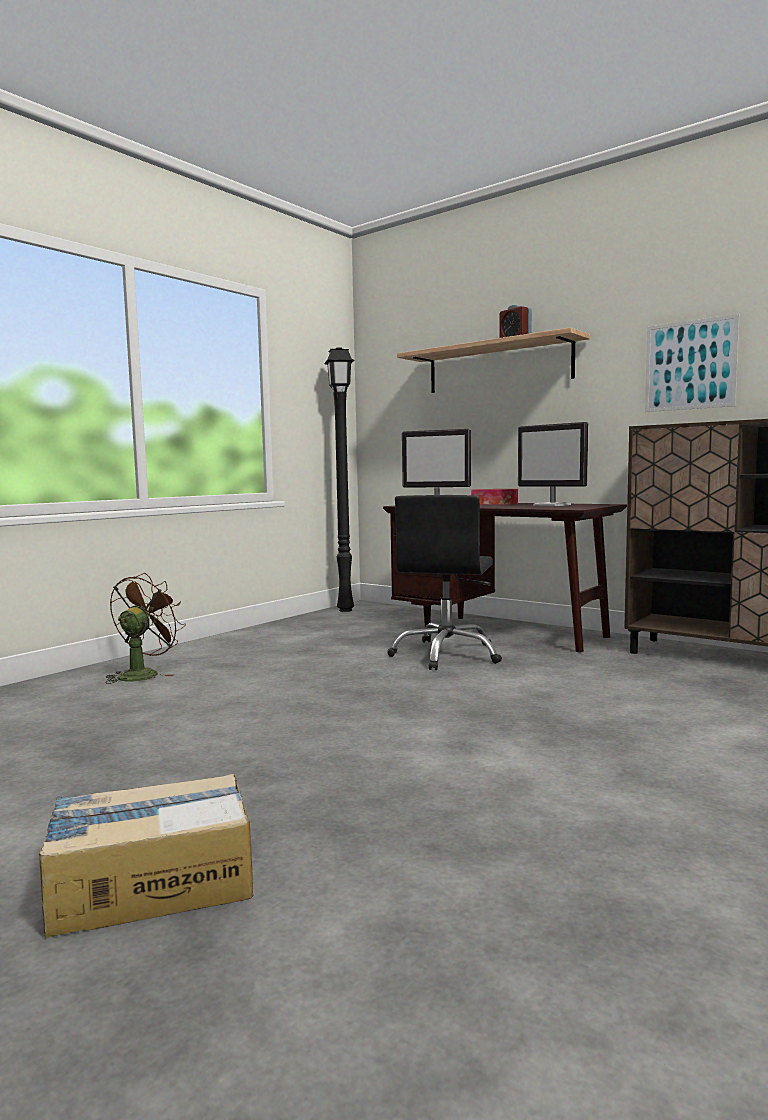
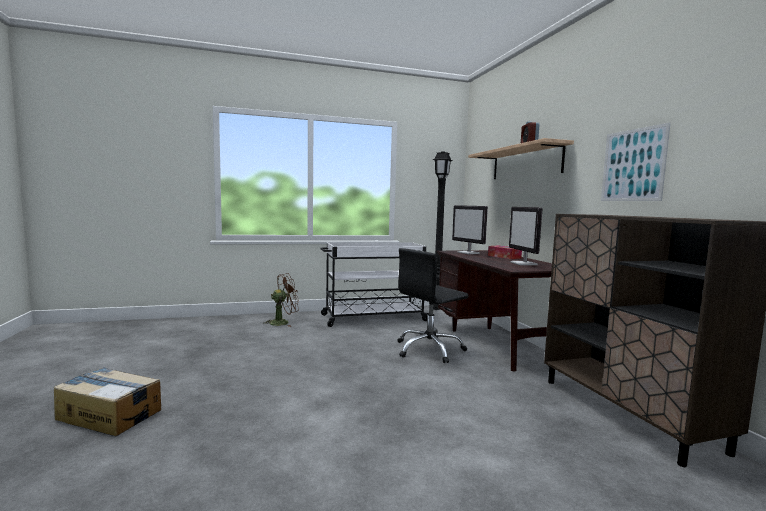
camera: 35 degrees right, 0 degrees up
(282, 638) = (372, 318): none -> white cart

